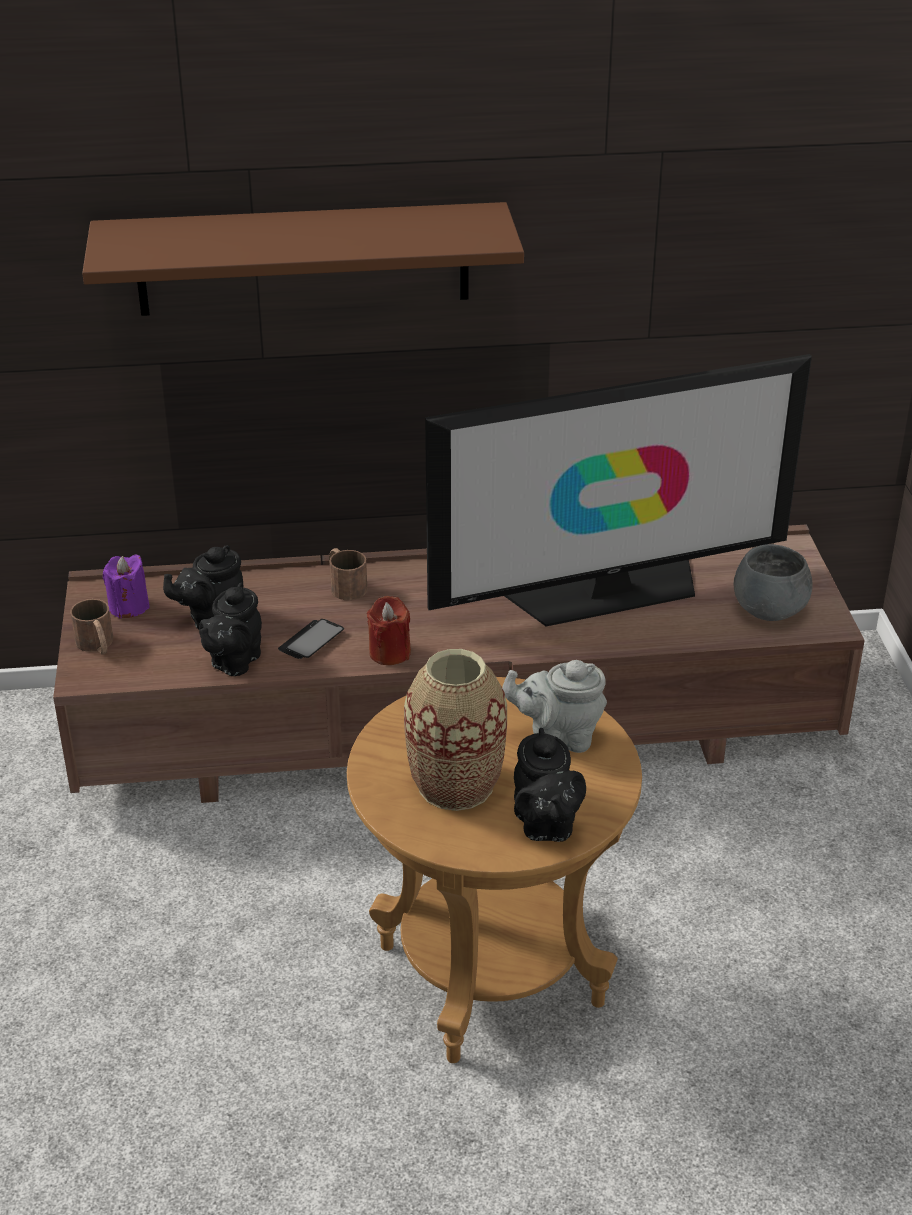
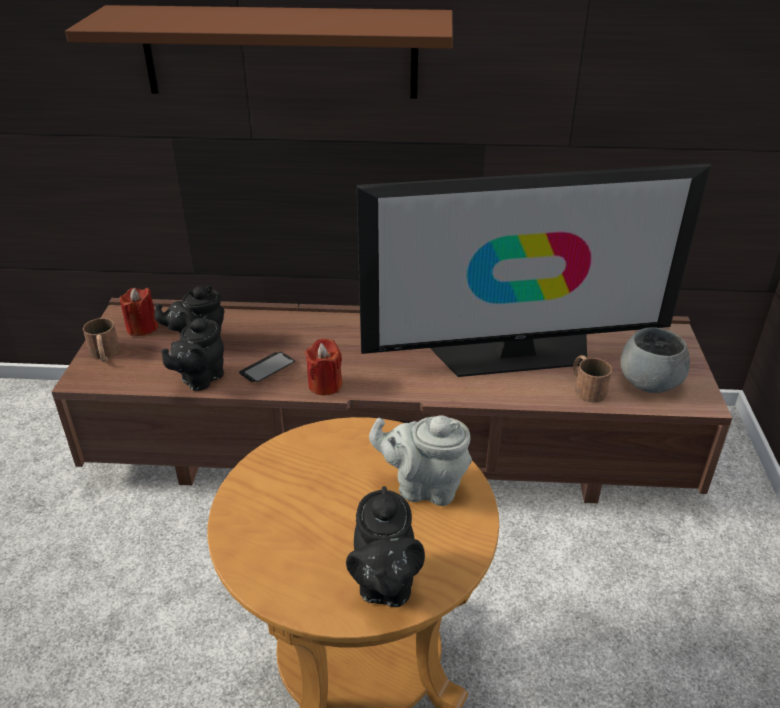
camera: 10 degrees right, 0 degrees up
(129, 606) = (142, 328): purple candle -> red candle
(344, 585) = (309, 328): brown mug -> brown mug (586, 387)
(456, 785) = (310, 525): vase -> none

